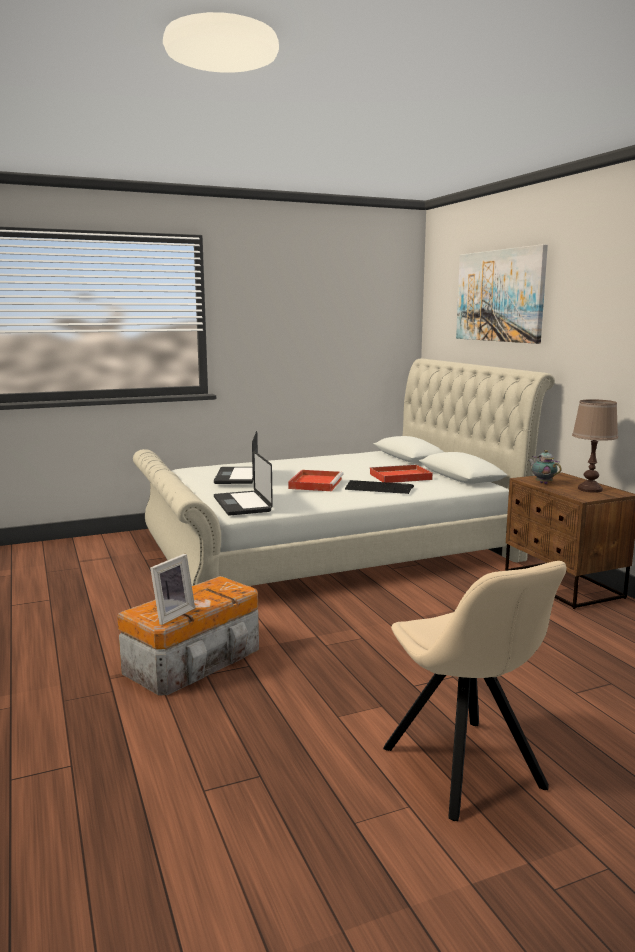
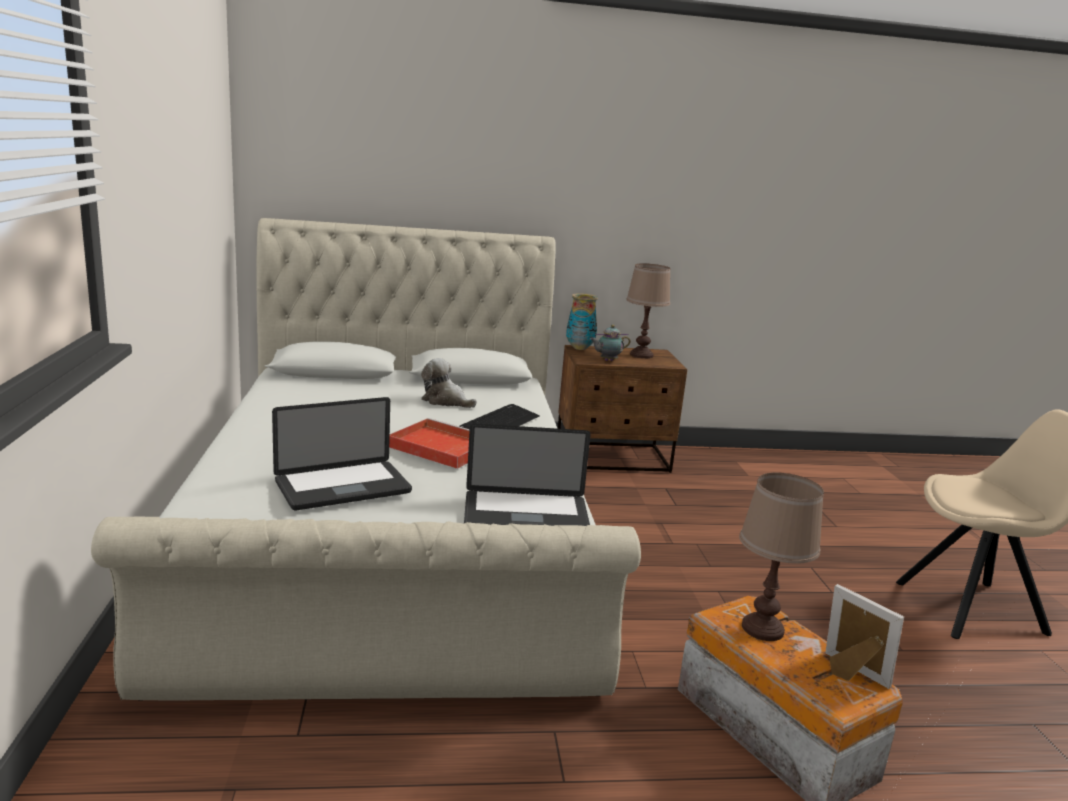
camera: 75 degrees left, 5 degrees up
(211, 591) = (763, 629): none -> brown table lamp
(237, 476) = (343, 487): laptop -> laptop turned 45 degrees counterclockwise
(399, 477) = (445, 401): red tray -> plush toy
(499, 296) = (436, 134): picture -> none
(561, 475) = (579, 348): none -> vase

